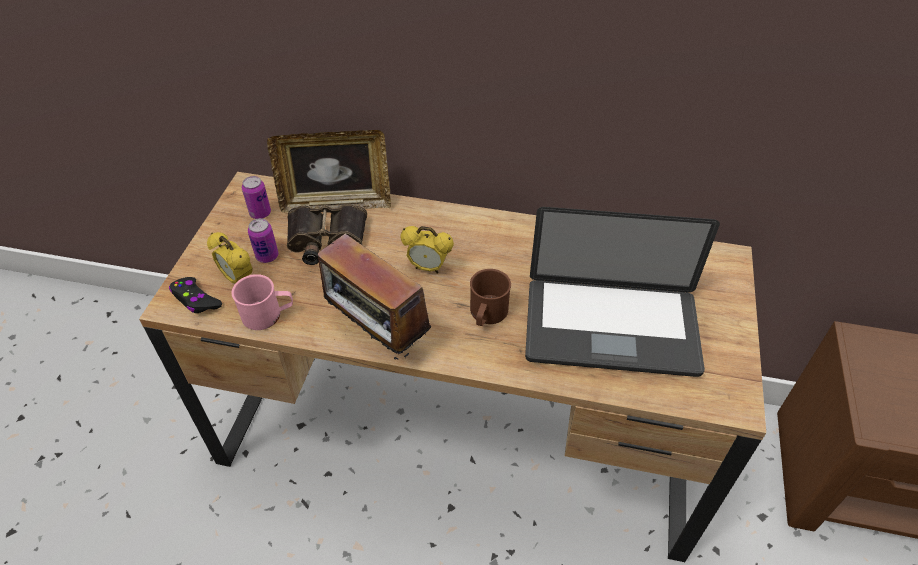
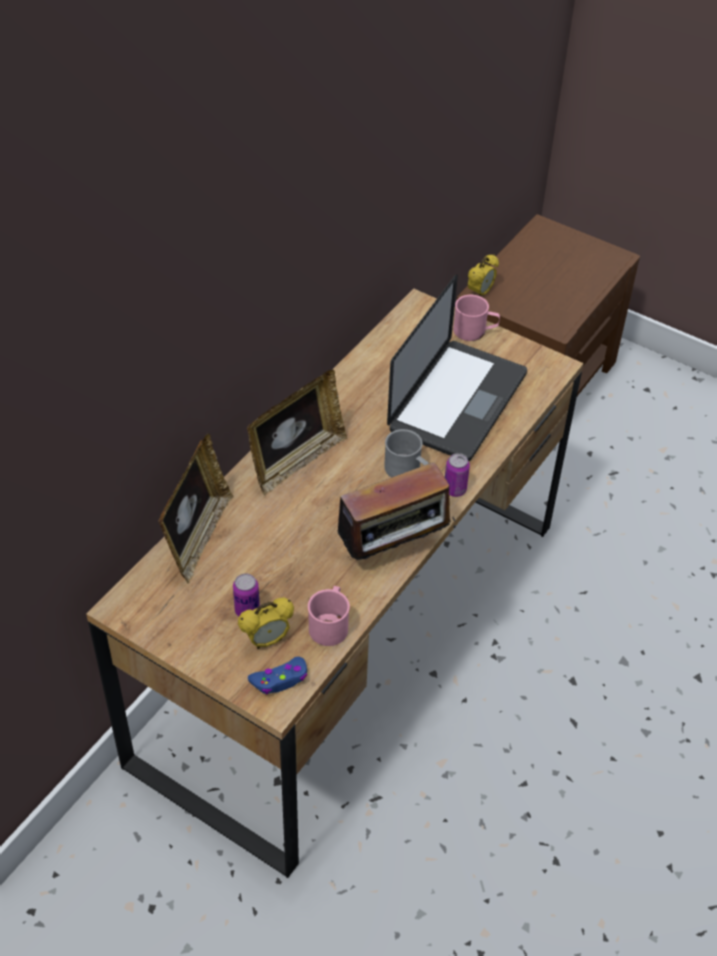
camera: 70 degrees left, 0 degrees up
(196, 300) = (280, 680): black game controller -> blue game controller
(260, 213) = (175, 604): can -> can (455, 489)
(326, 241) = (251, 558): binoculars -> none
(428, 268) = (330, 492): alarm clock -> alarm clock (480, 293)
(455, 234) = (296, 461): none -> picture frame
(487, 315) = (407, 471): brown mug -> grey mug
(730, 313) = (475, 331): none -> pink mug

